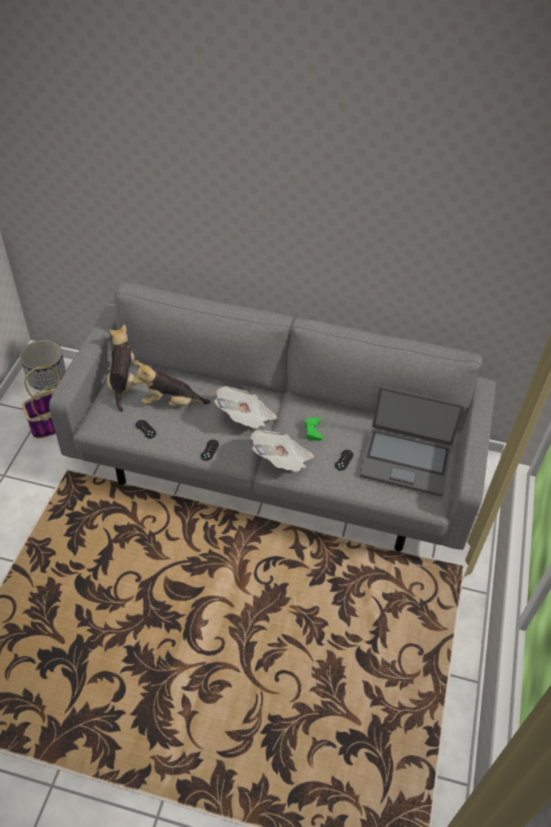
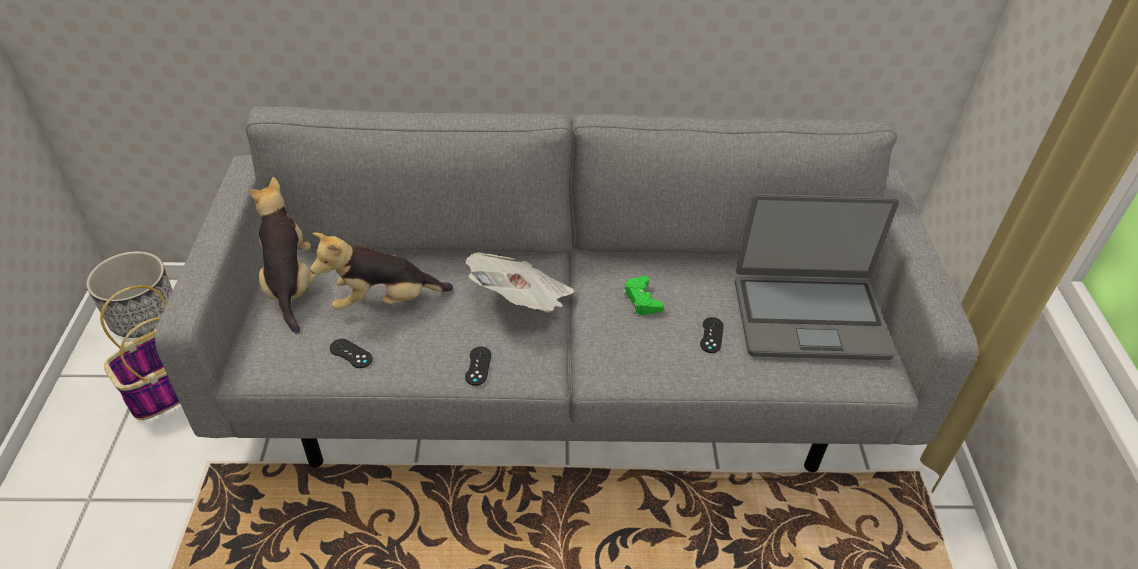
camera: 15 degrees left, 5 degrees down
(282, 460) = (610, 357): newspaper -> none

